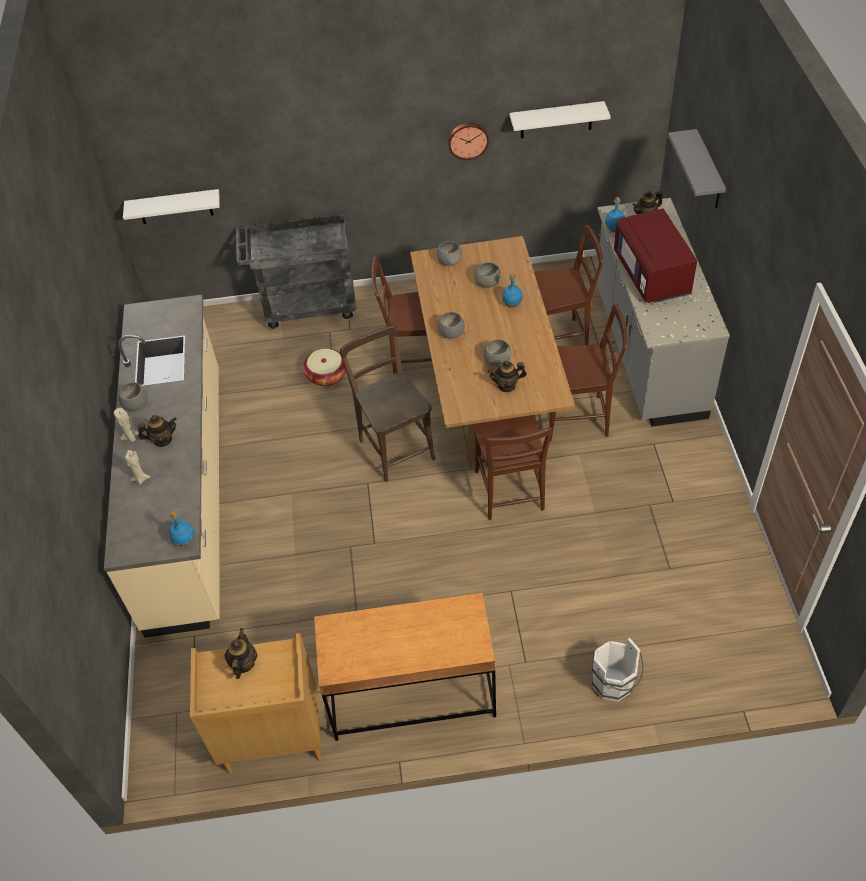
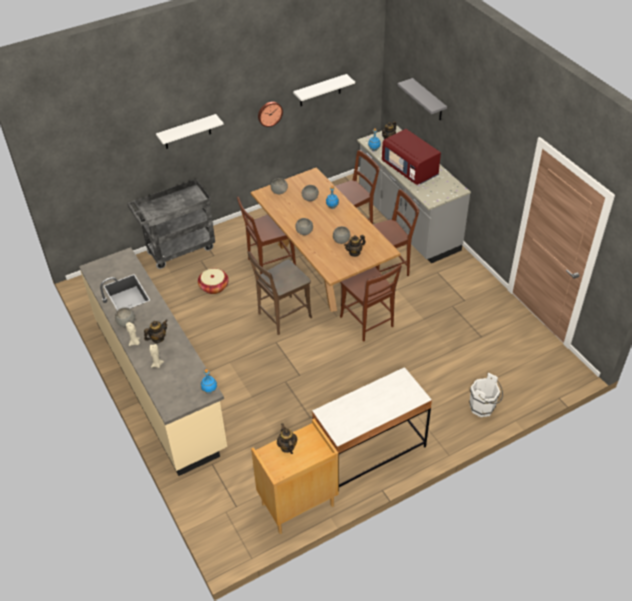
camera: 25 degrees left, 5 degrees down
(175, 207) = (85, 196): white shelf -> white shelf (187, 132)
(395, 447) = (282, 316): brown chair -> brown chair turned 75 degrees counterclockwise
(411, 695) = (369, 452): brown desk -> white desk

